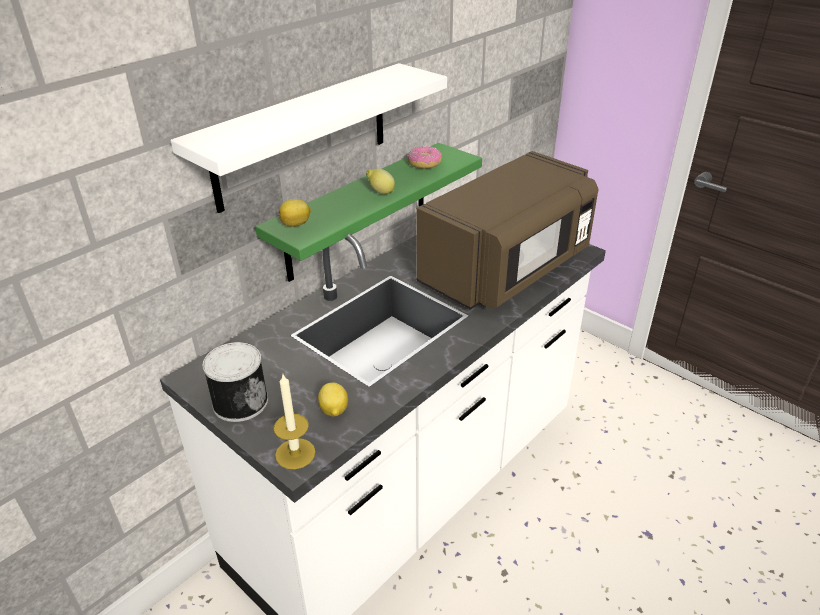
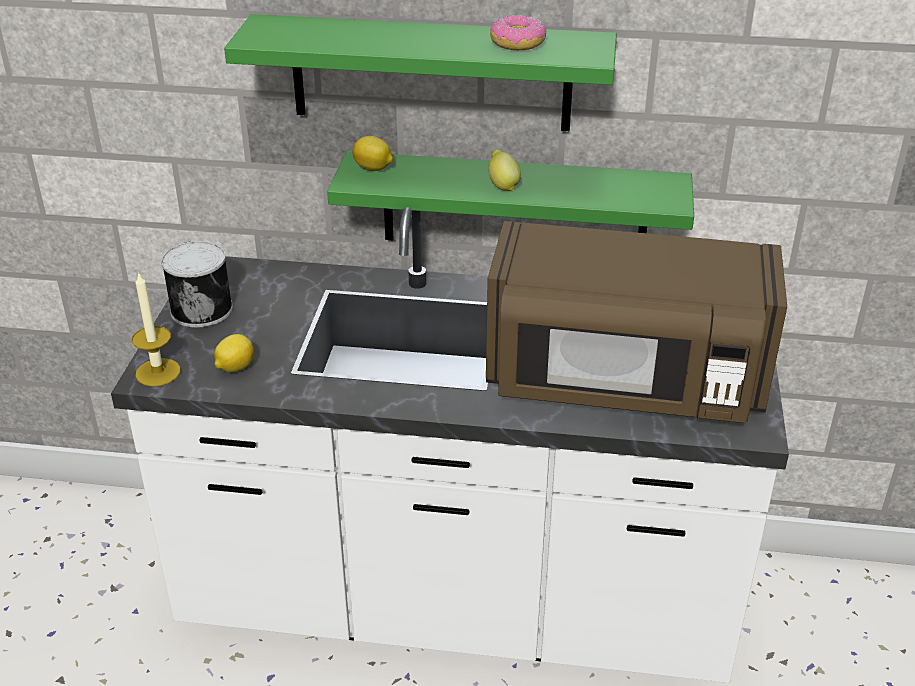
camera: 55 degrees right, 0 degrees up
(302, 136) = (431, 73): white shelf -> green shelf
(424, 163) = (615, 185): donut -> donut (517, 43)

